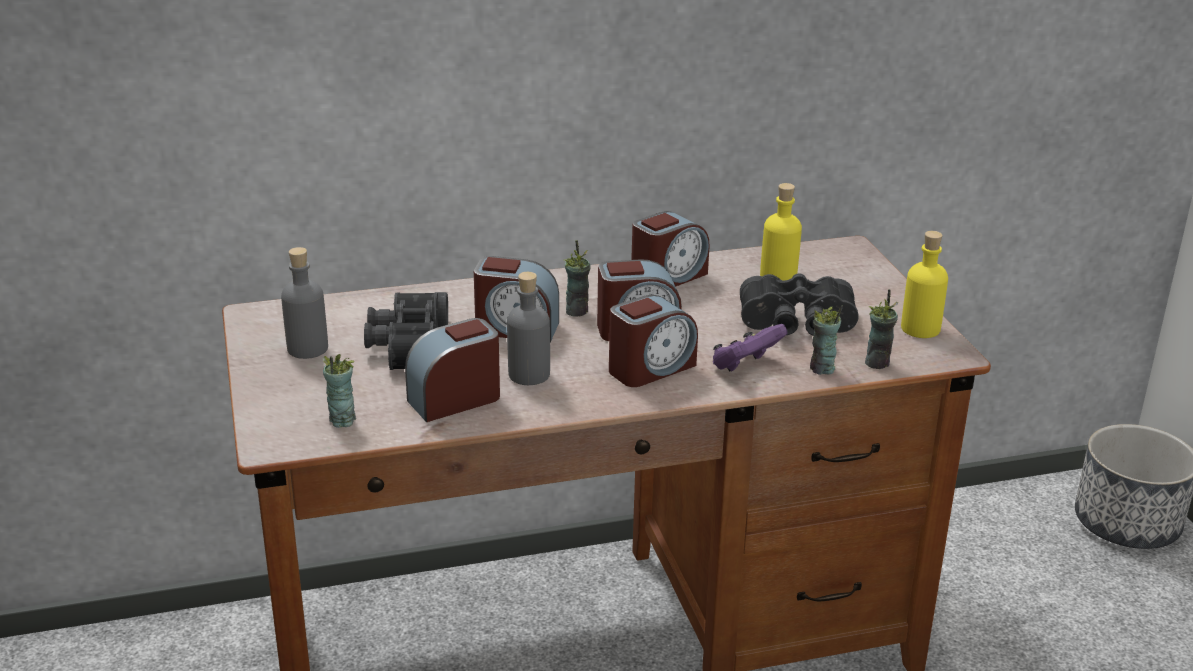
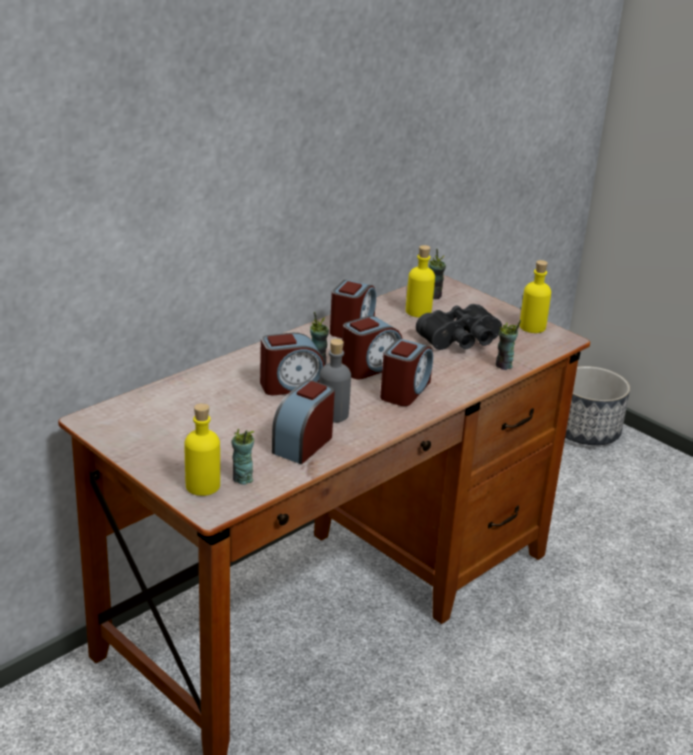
camera: 30 degrees left, 0 degrees up
(290, 416) = (202, 486): none -> yellow bottle
(307, 348) = (160, 435): grey bottle -> none
(407, 346) = (229, 415): black binoculars -> none
(745, 366) = (459, 375): purple game controller -> none
(877, 363) = (530, 354): cup -> cup (434, 296)

